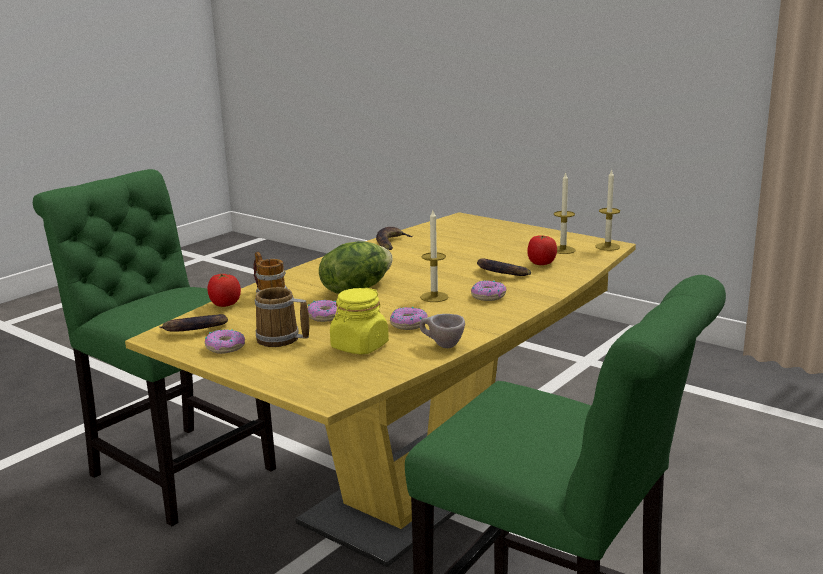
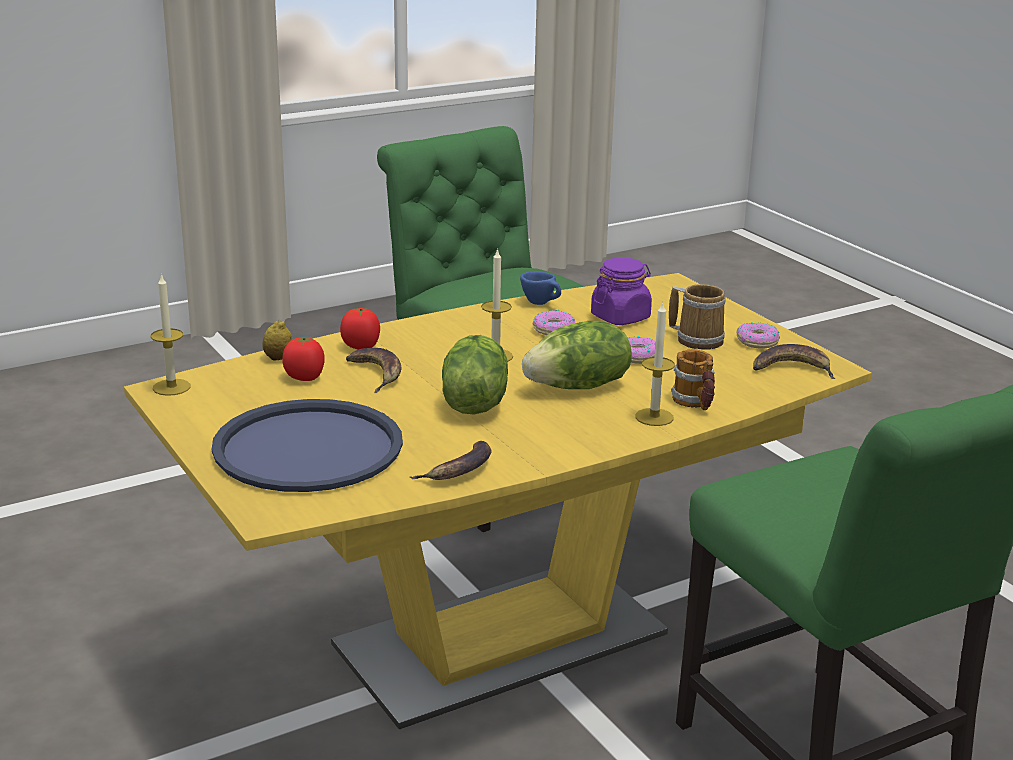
camera: 160 degrees left, 5 degrees up
(225, 305) = (755, 397): tomato -> tomato (361, 347)
(359, 346) = (620, 317): yellow jar -> purple jar
(418, 270) = (473, 402): none -> lettuce
(441, 345) = (542, 303): beige cup -> blue cup
(482, 238) = (308, 448): none -> blue tray
(488, 296) = (434, 345): donut -> none
(563, 250) = (238, 395): candle -> candle (654, 417)
(578, 270) = (278, 358): none -> lemon

